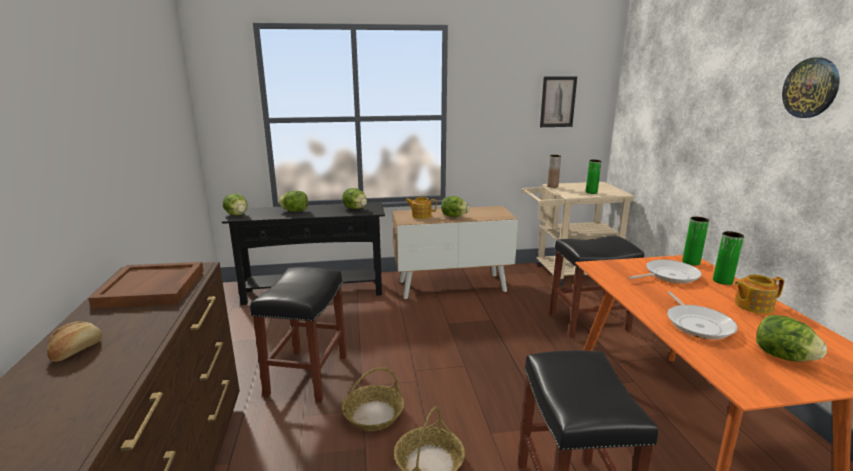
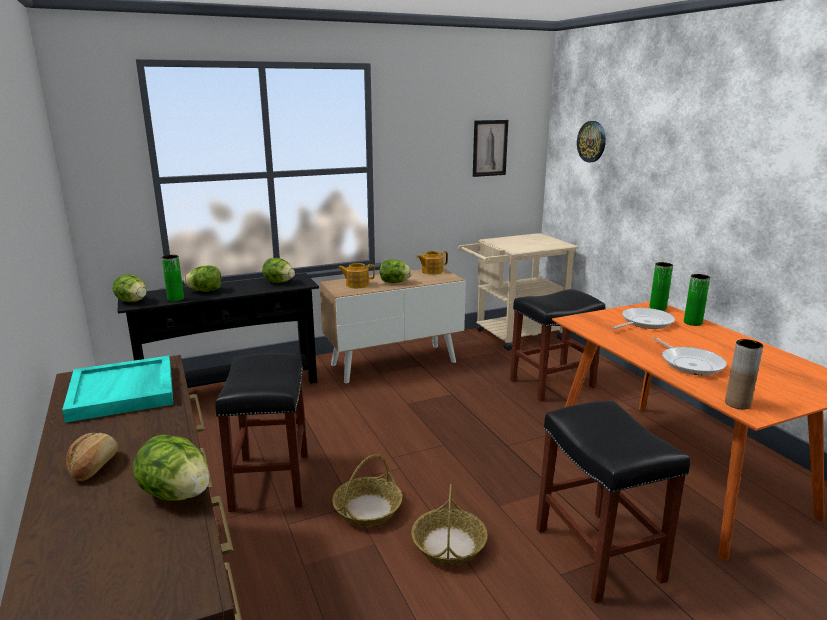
camera: 15 degrees left, 0 degrees up
(152, 288) = (123, 392): brown tray -> turquoise tray
(552, 186) = (491, 241): brown vase -> brown vase (737, 404)
(591, 192) = (534, 245): green vase -> green vase (175, 299)
(752, 306) = (727, 342): teapot -> teapot (431, 271)
(782, 356) = (768, 382): lettuce -> lettuce (177, 494)
(811, 88) = (753, 134): wall clock -> wall clock (592, 141)

